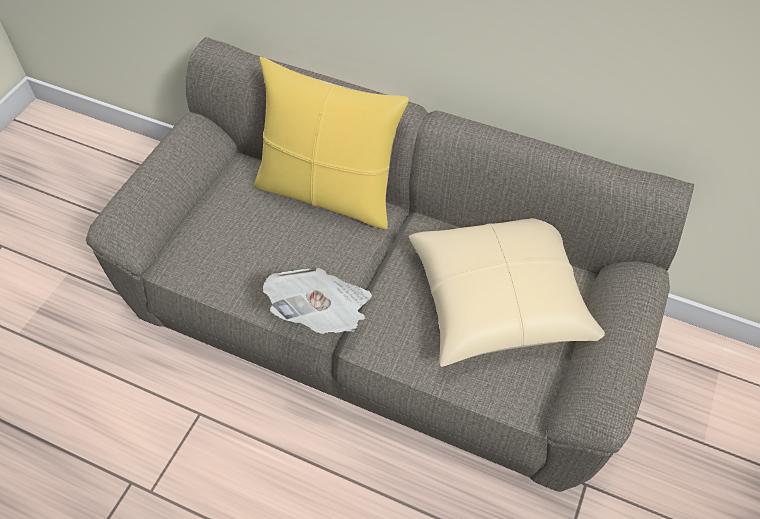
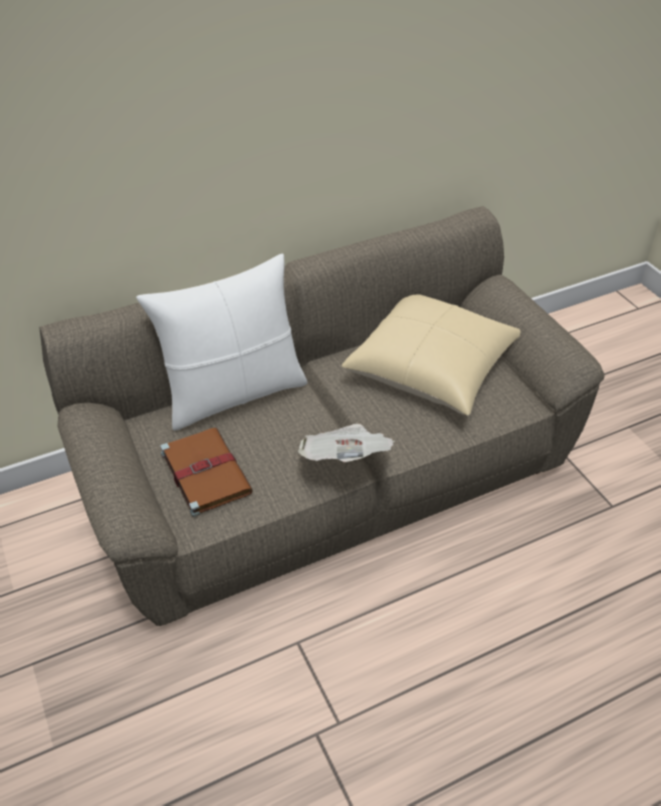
camera: 50 degrees left, 10 degrees down
(229, 234) = (204, 472): none -> brown book
(328, 193) = (234, 394): yellow pillow -> white pillow

